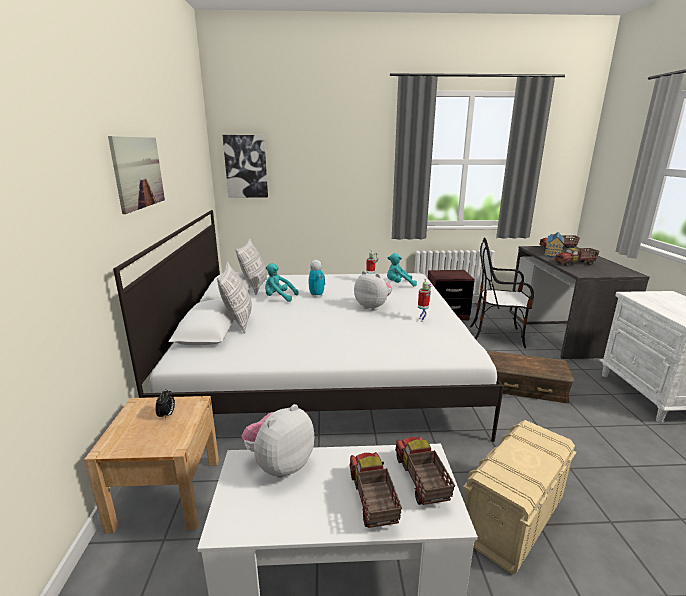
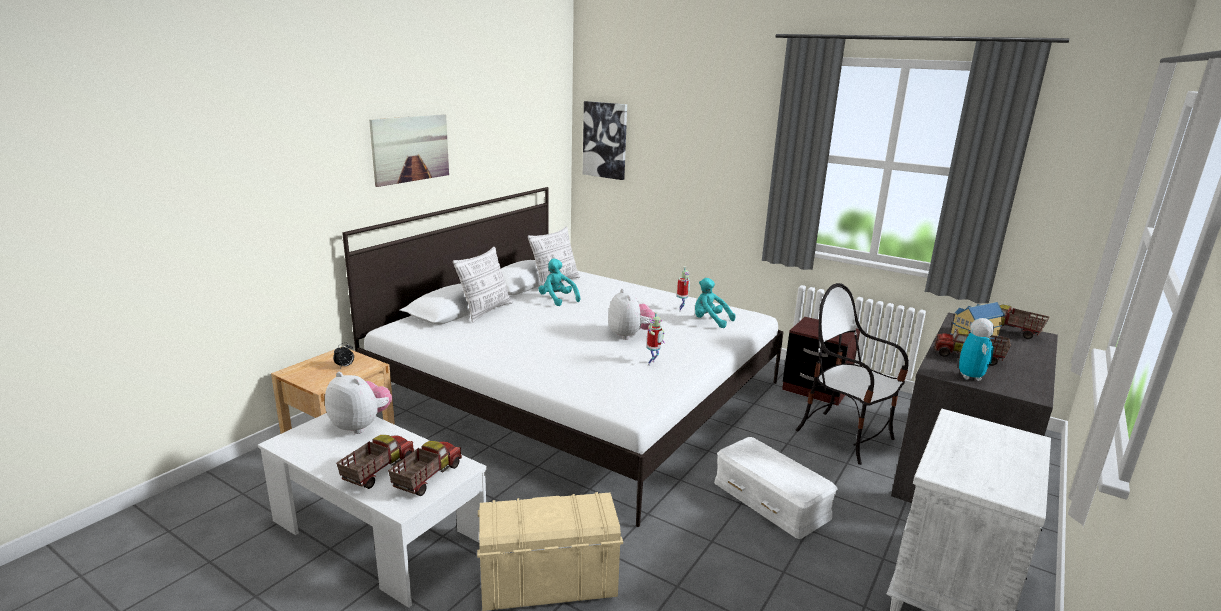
camera: 35 degrees right, 0 degrees up
(280, 464) = (361, 425): plush toy -> plush toy turned 45 degrees clockwise
(316, 295) = (596, 308): toy robot -> toy robot (970, 377)
(523, 387) = (770, 500): brown storage box -> white storage box

